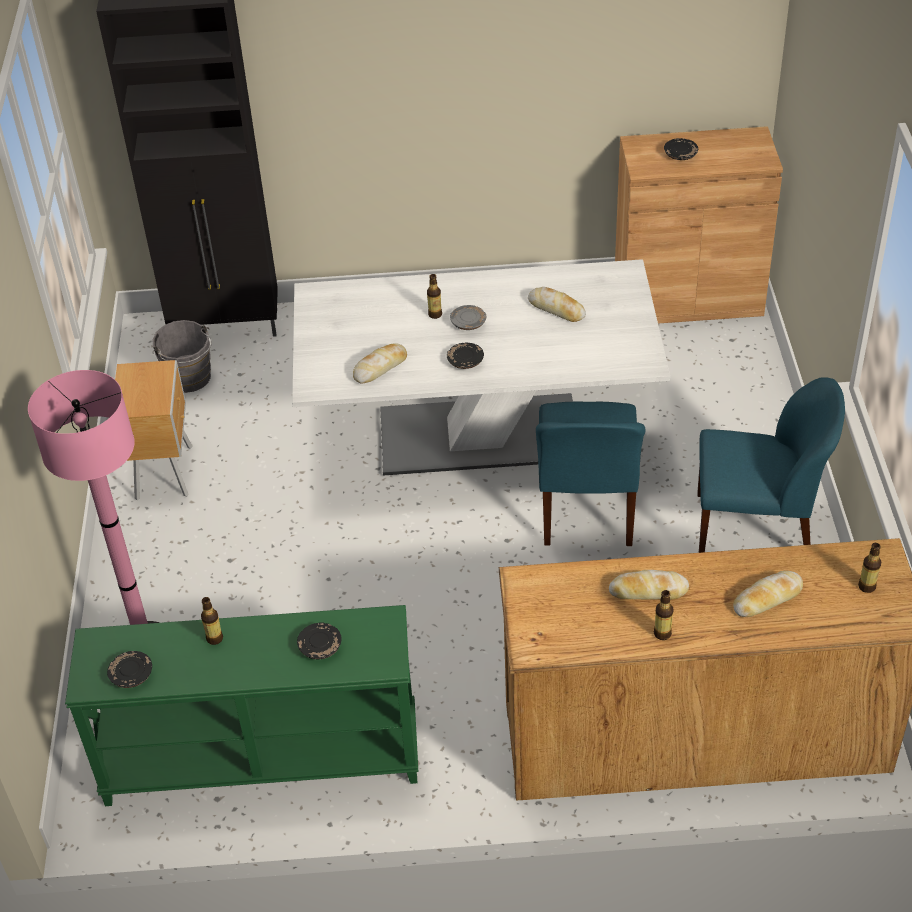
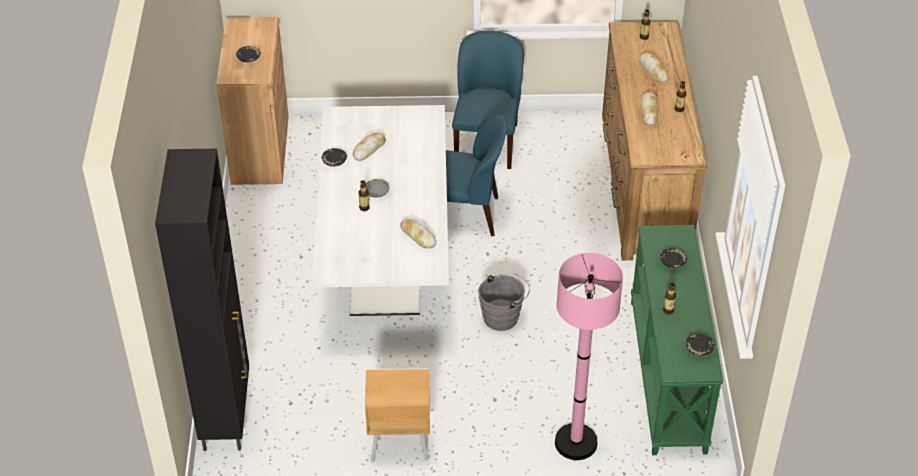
camera: 90 degrees left, 0 degrees up
(190, 380) = (291, 435): grey bucket -> grey bucket (503, 317)
(465, 361) = (417, 194): black plate -> black plate (334, 161)

